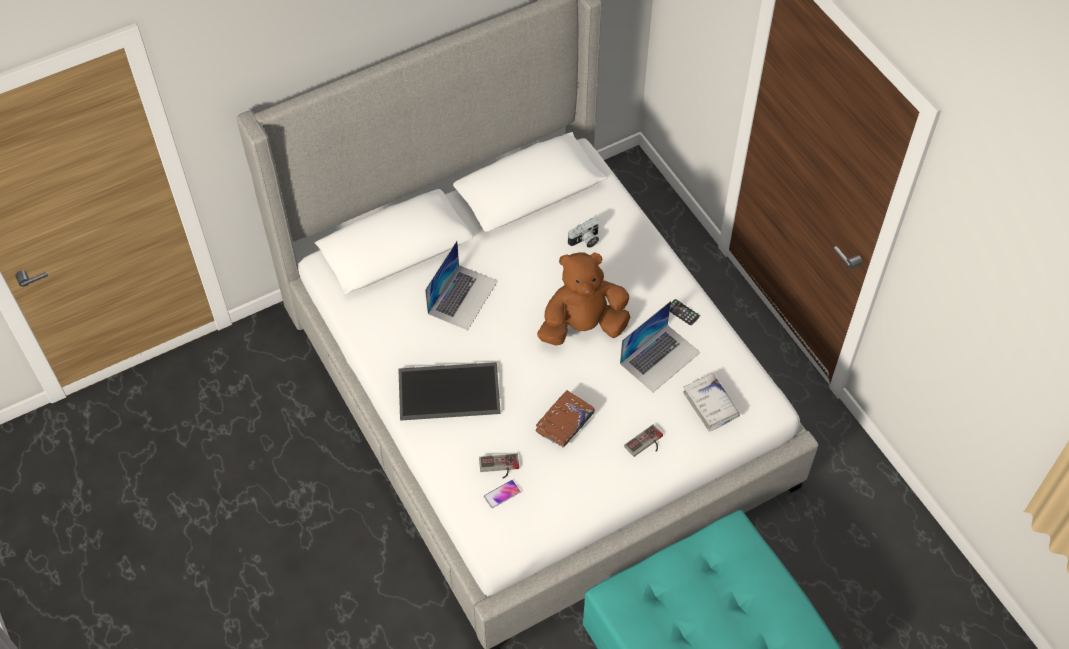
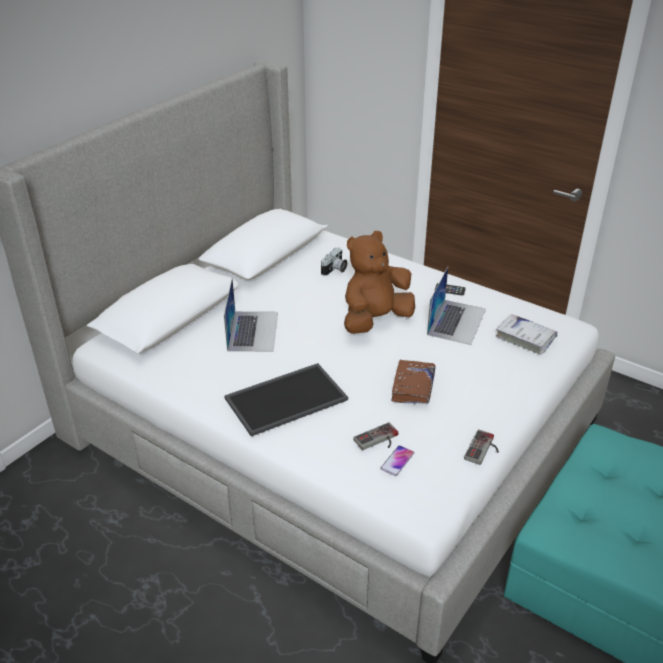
camera: 25 degrees left, 20 degrees down
(646, 444) = (497, 381): game controller -> game controller (484, 450)

